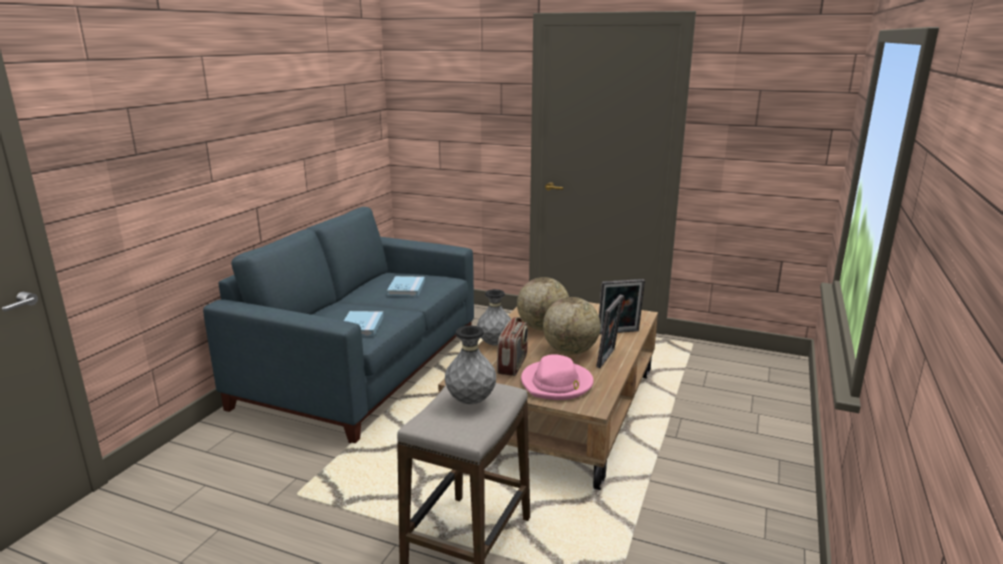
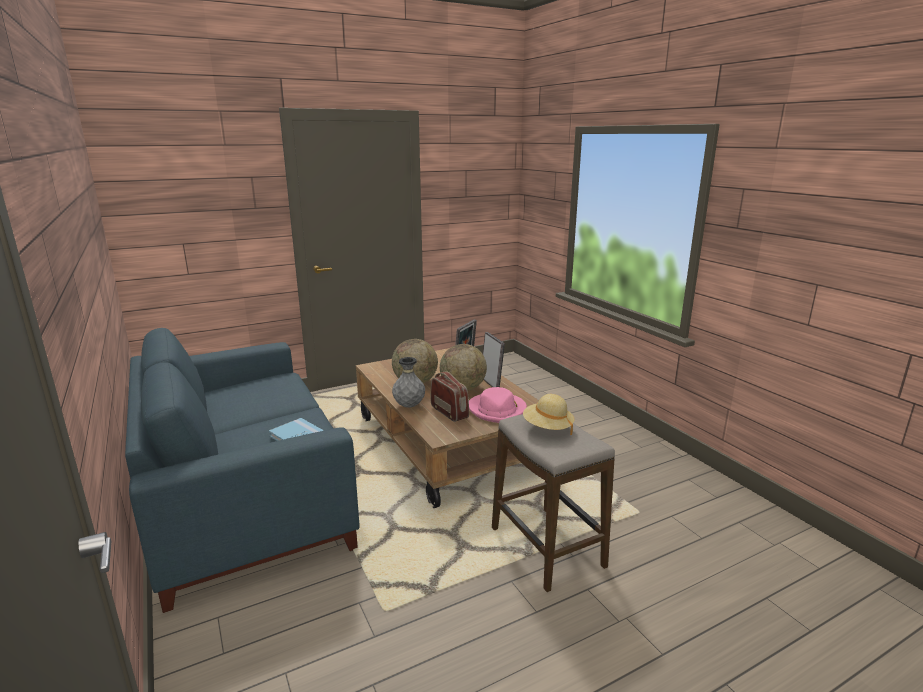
camera: 50 degrees left, 0 degrees up
(406, 288) = (265, 395): blue book -> none
(470, 401) = (547, 427): grey vase -> beige hat

